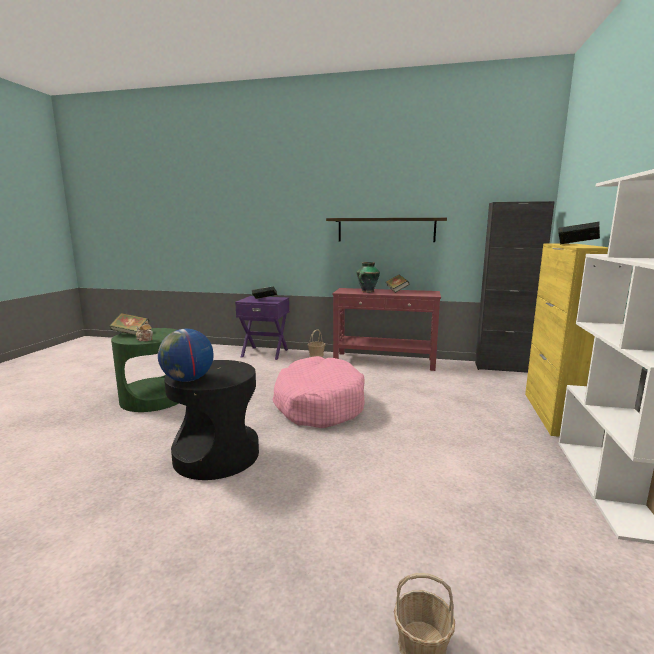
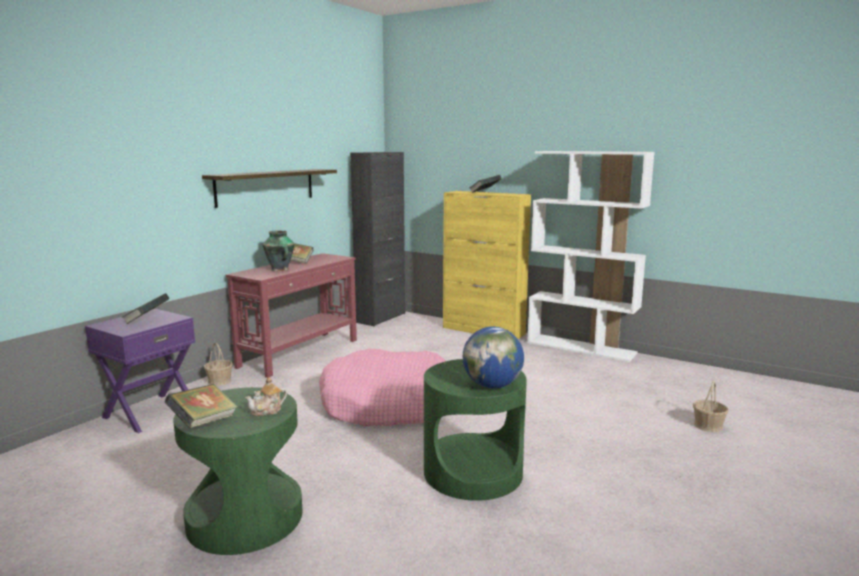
camera: 70 degrees left, 0 degrees up
(216, 455) = (472, 472): black side table -> green side table

